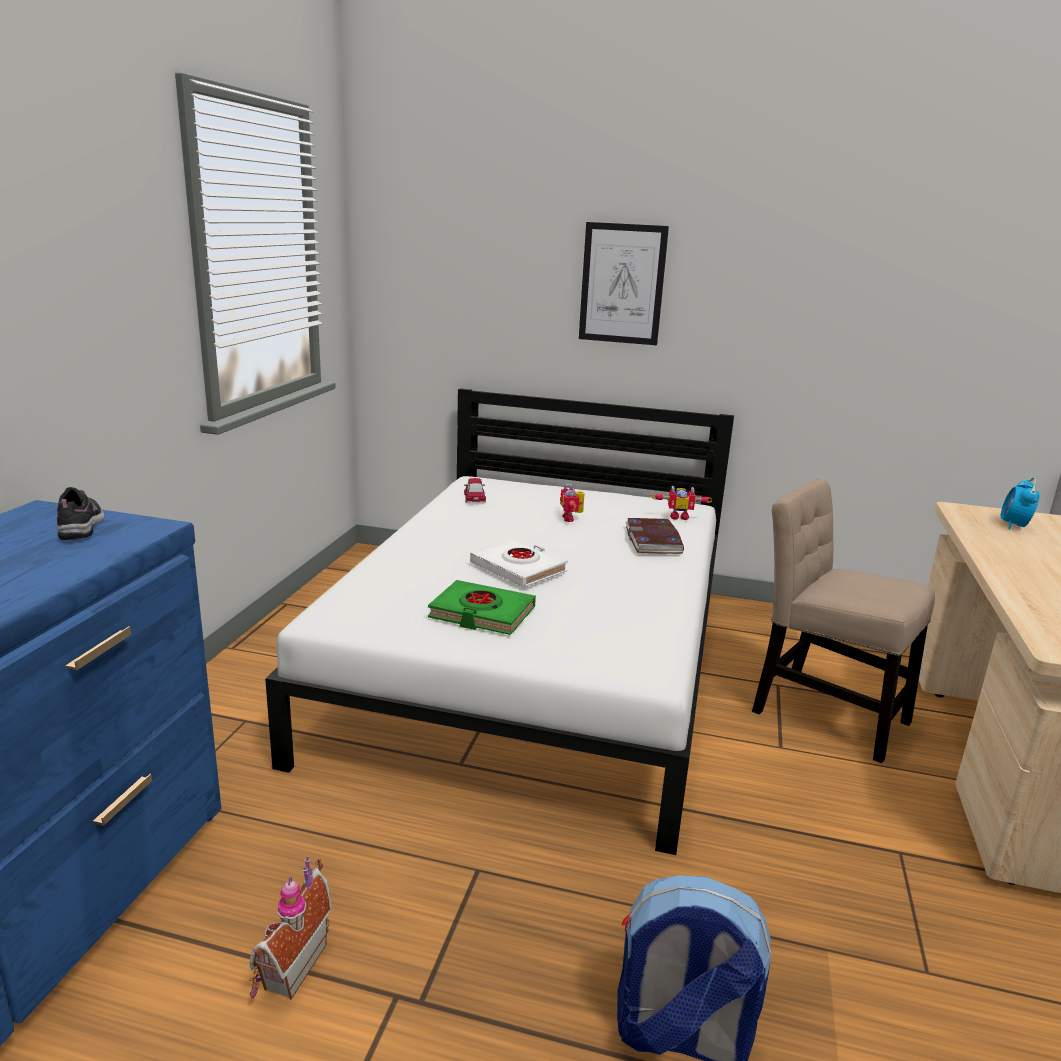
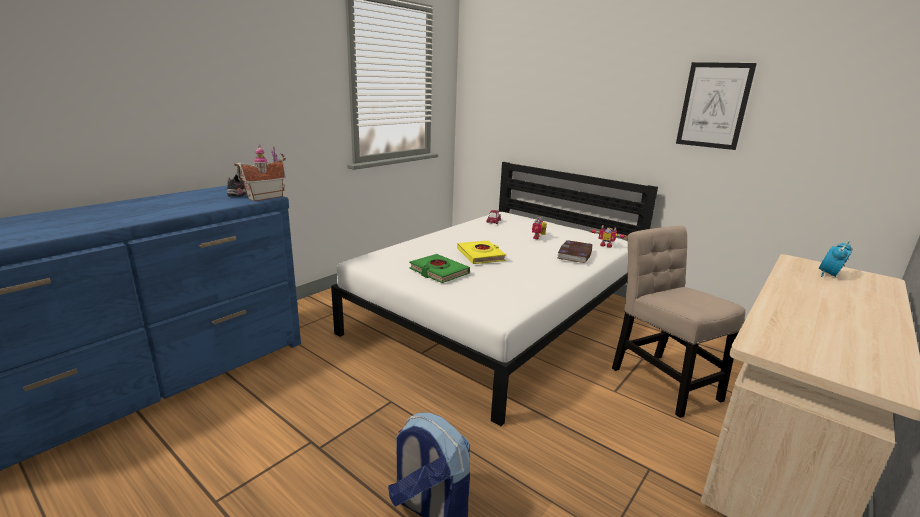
camera: 25 degrees right, 0 degrees up
(289, 967) = (277, 414): toy house -> toy house (263, 197)
(518, 568) = (481, 255): white book -> yellow book
(622, 284) = (596, 102): picture -> picture (713, 105)

